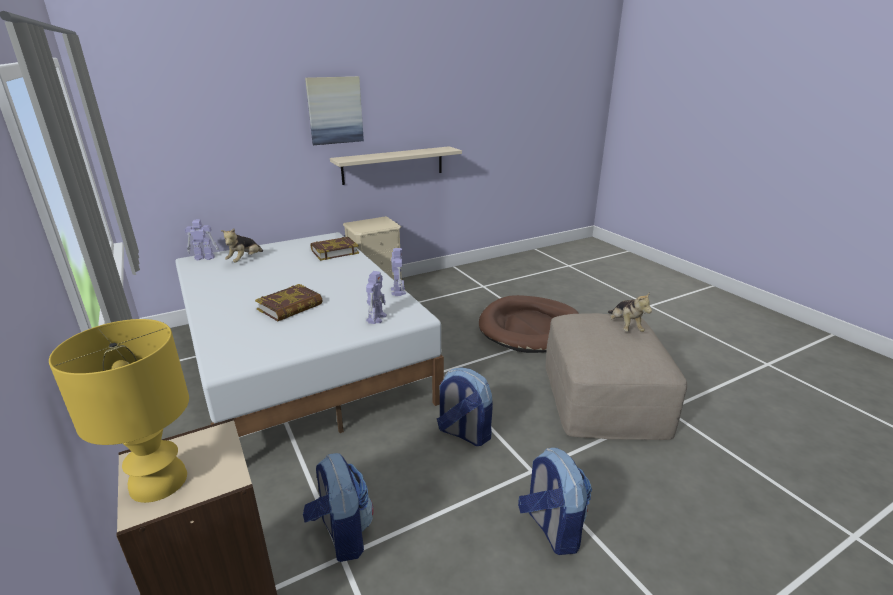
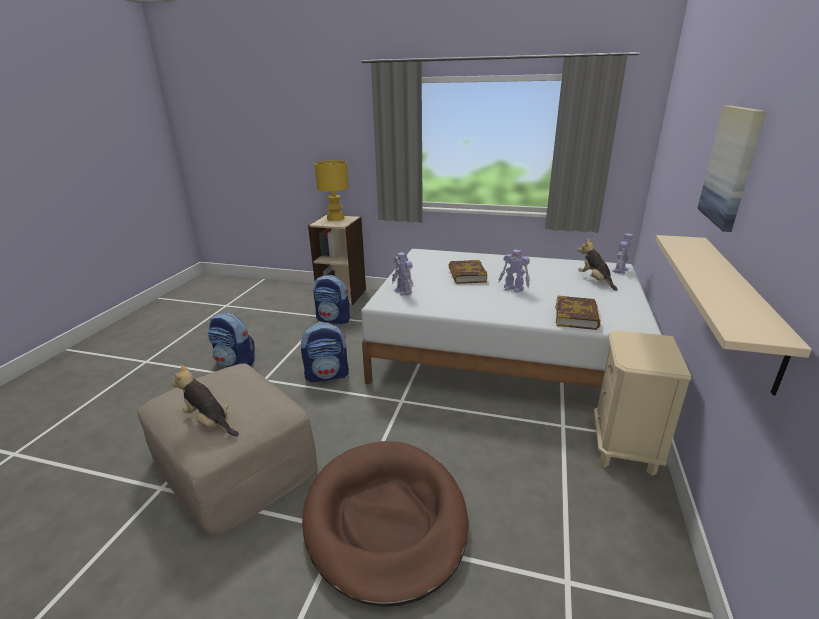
camera: 135 degrees right, 0 degrees up
(398, 291) = (433, 311): toy robot -> toy robot (514, 289)

